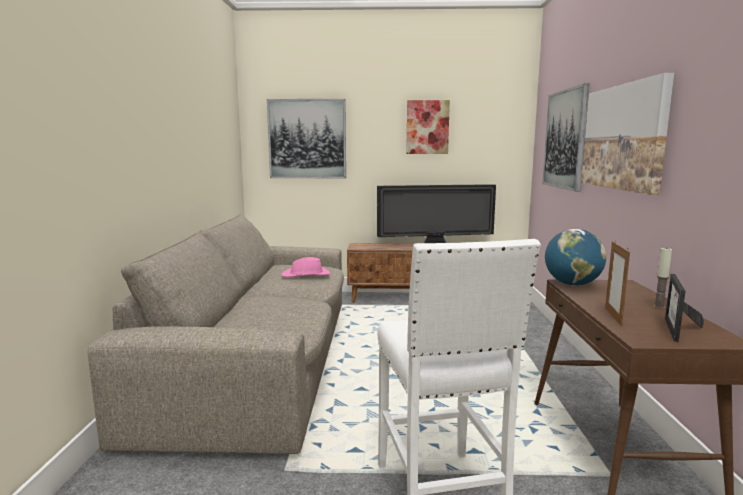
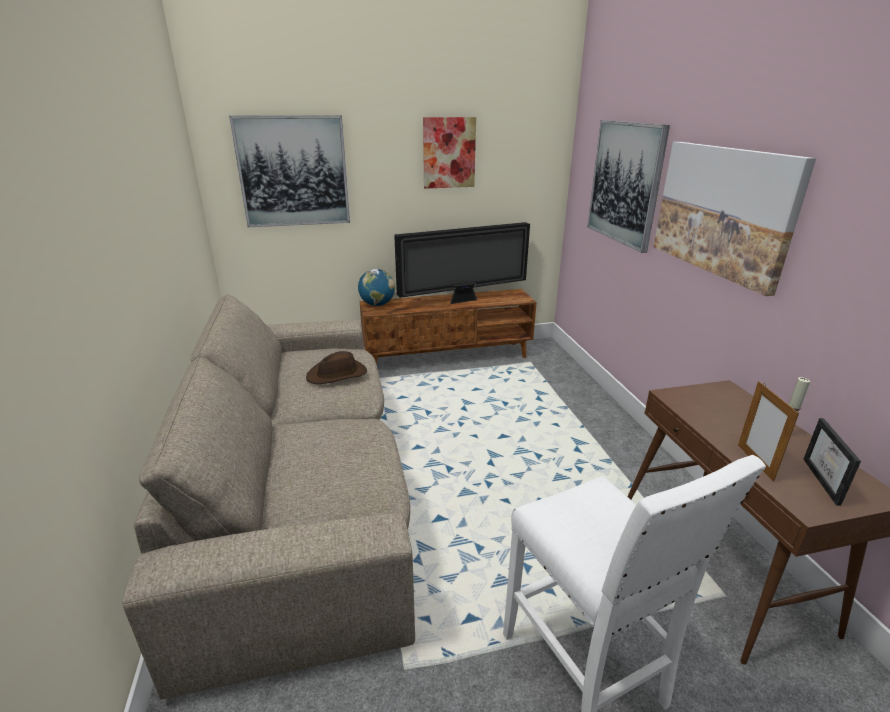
camera: 15 degrees left, 15 degrees up
(306, 275) = (337, 375): pink hat -> brown hat
(572, 284) = (679, 398): globe -> globe (377, 304)

